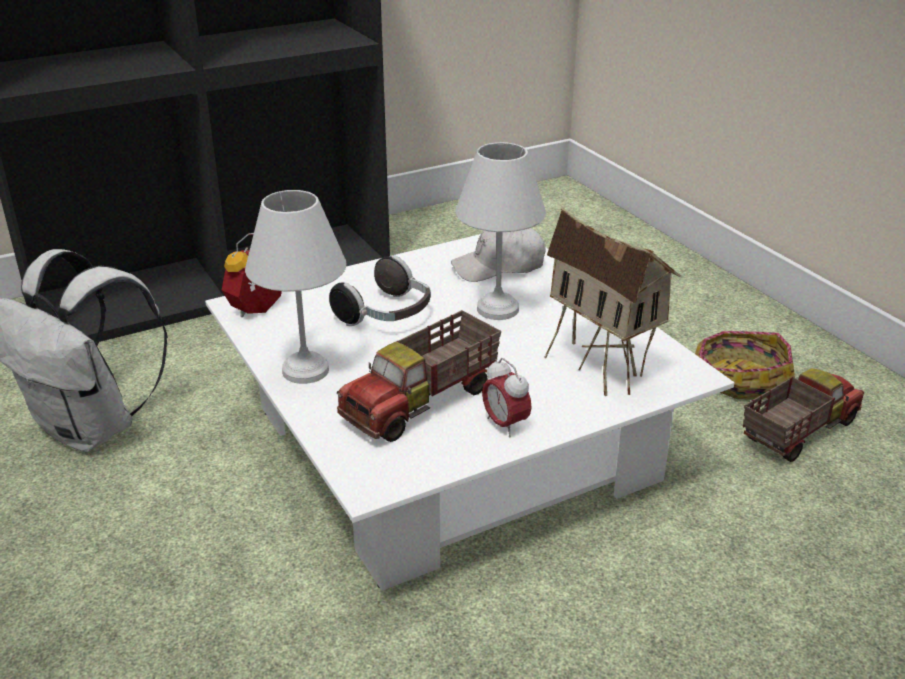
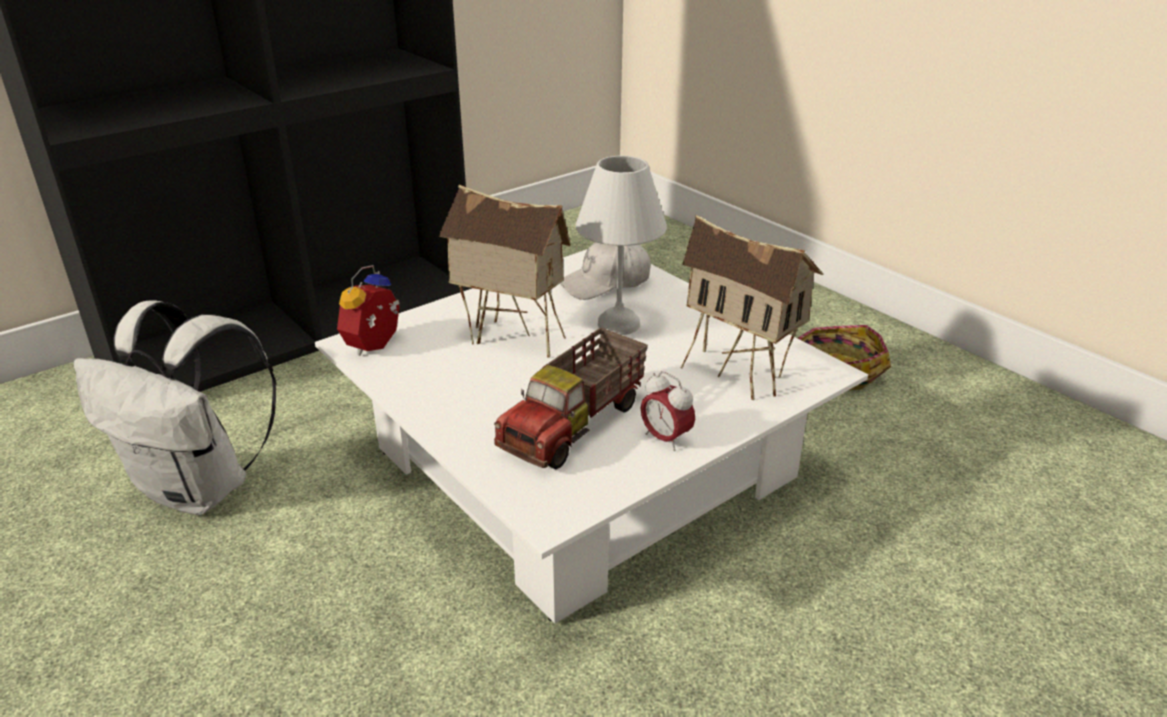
camera: 10 degrees left, 0 degrees up
(304, 369) = (442, 403): white table lamp -> none
(387, 315) = (510, 340): headphones -> toy house
(796, 431) = (902, 416): toy truck -> none

